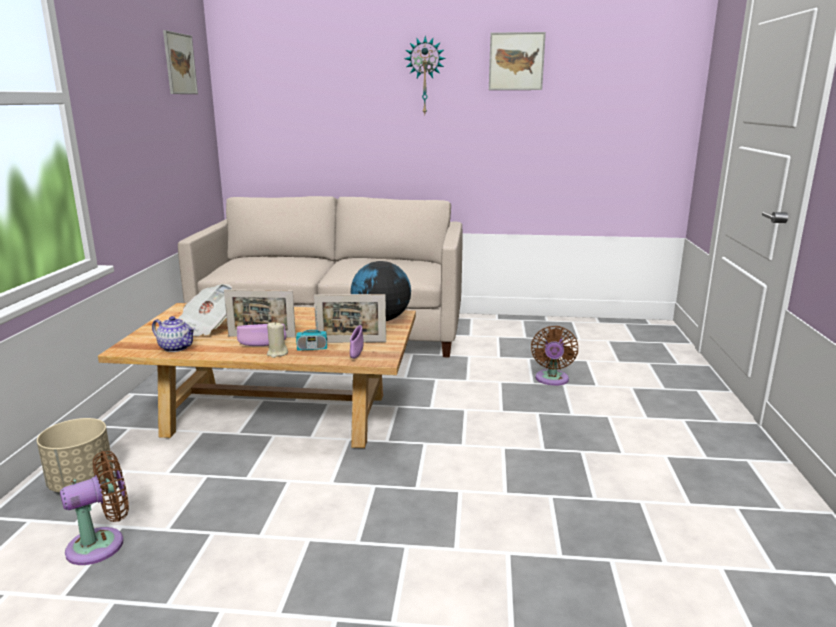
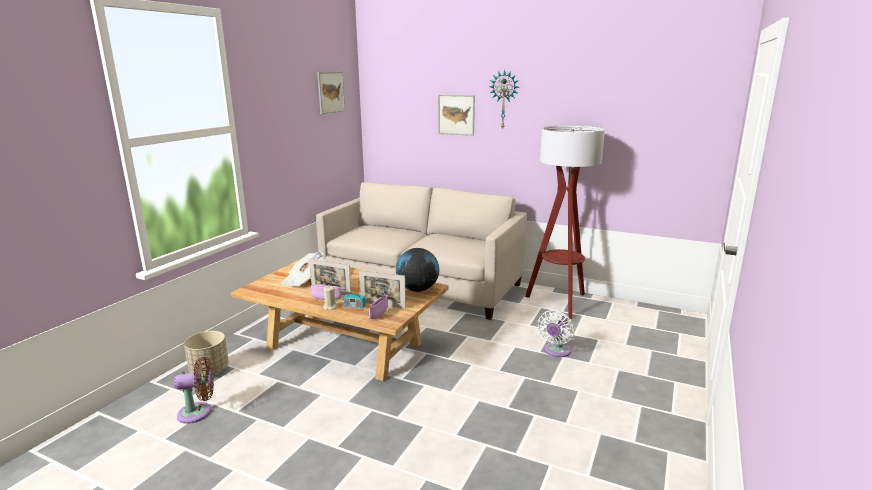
camera: 20 degrees right, 0 degrees up
(176, 347) = (276, 293): teapot -> none
(515, 329) = (559, 302): none -> floor lamp
(516, 61) = (575, 90): picture -> picture (456, 115)
(551, 380) = (556, 352): brown fan -> white fan

